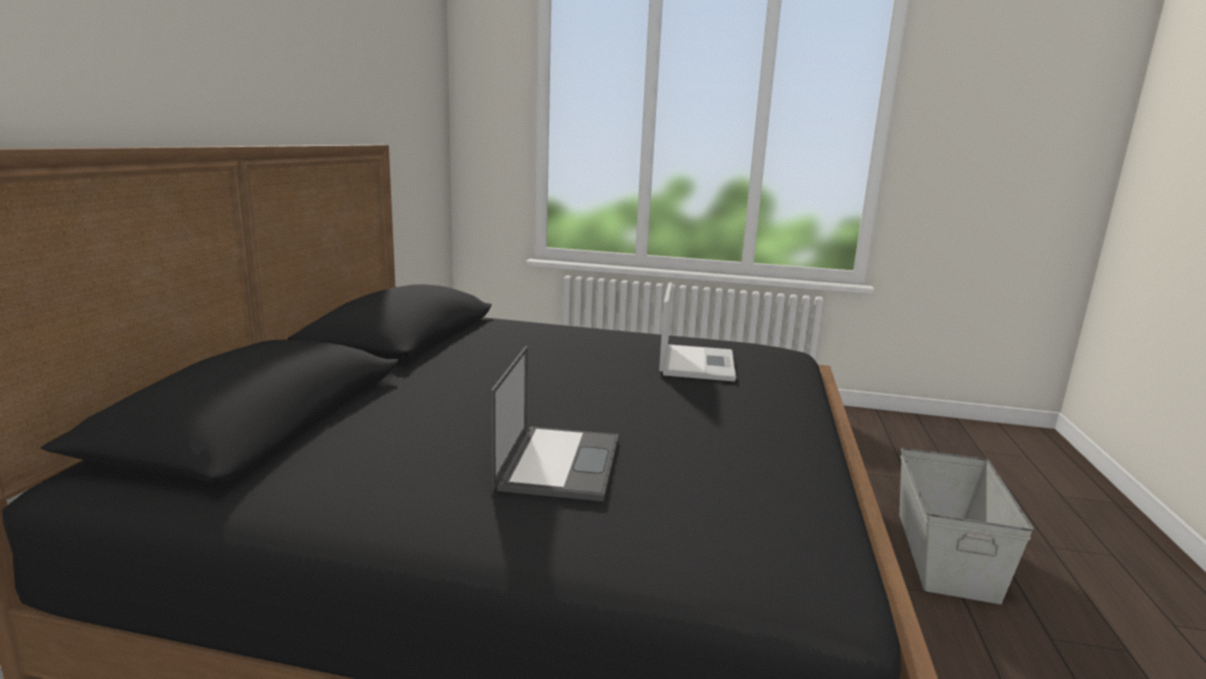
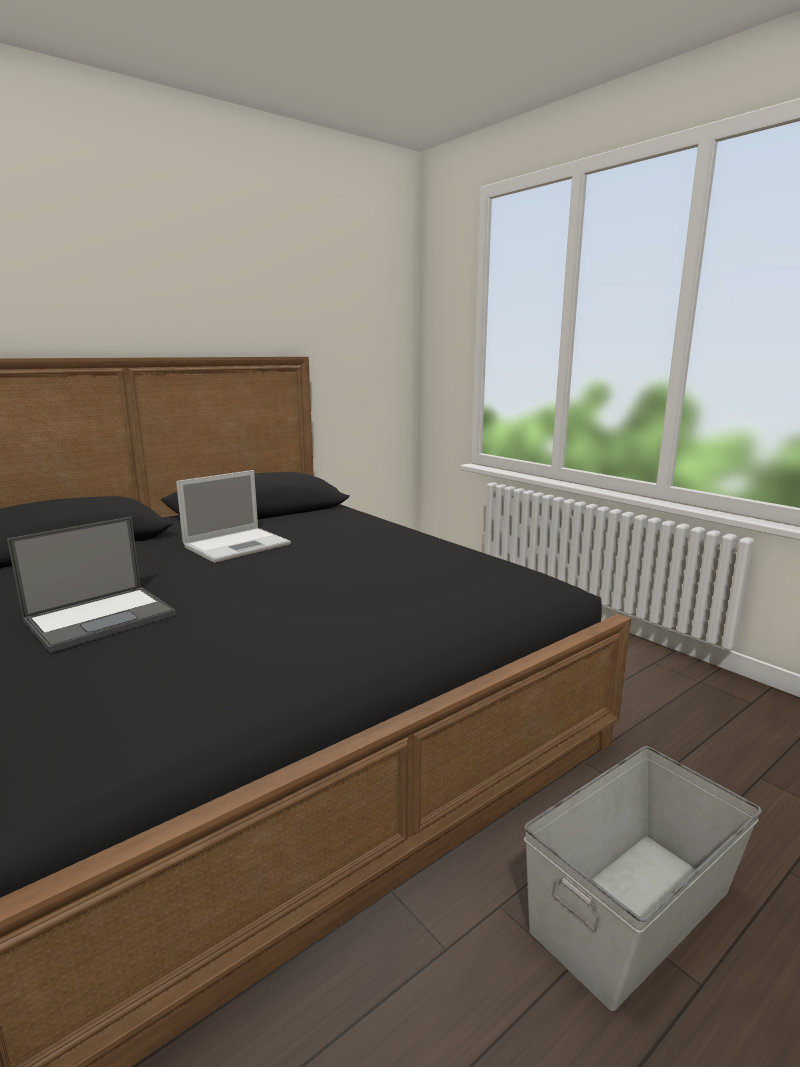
camera: 40 degrees right, 0 degrees up
(696, 363) = (407, 574): laptop -> laptop (238, 545)

